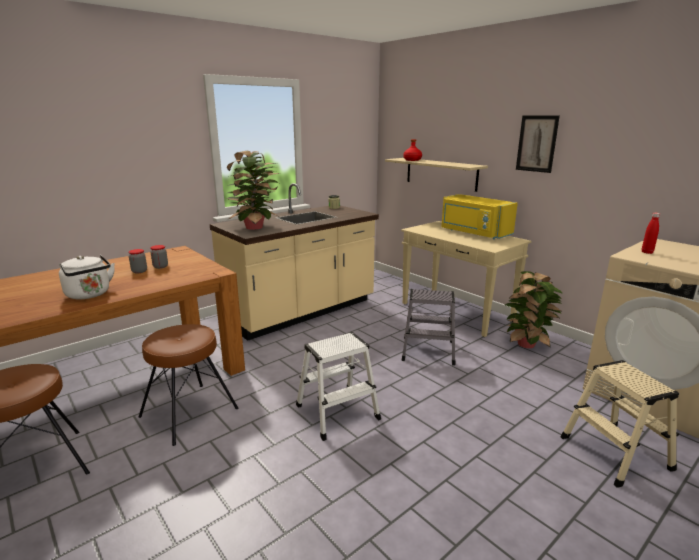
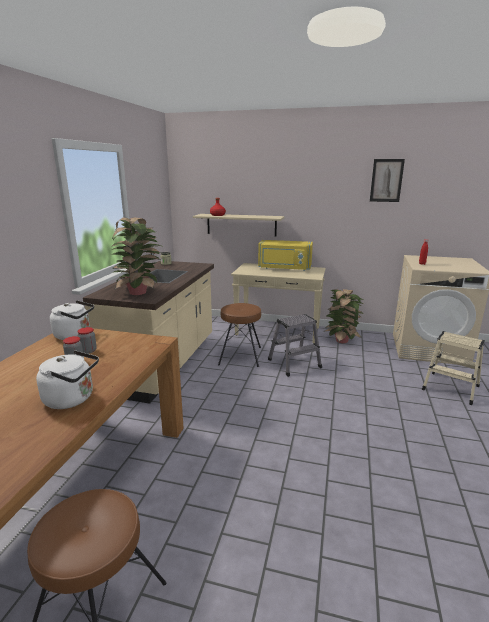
camera: 35 degrees left, 0 degrees up
(174, 254) = (75, 335): none -> white kettle
(189, 412) = (185, 483): brown stool -> brown stool (241, 356)
(337, 411) = (294, 428): white step ladder -> none
(537, 143) = (322, 198): picture -> picture (386, 180)

